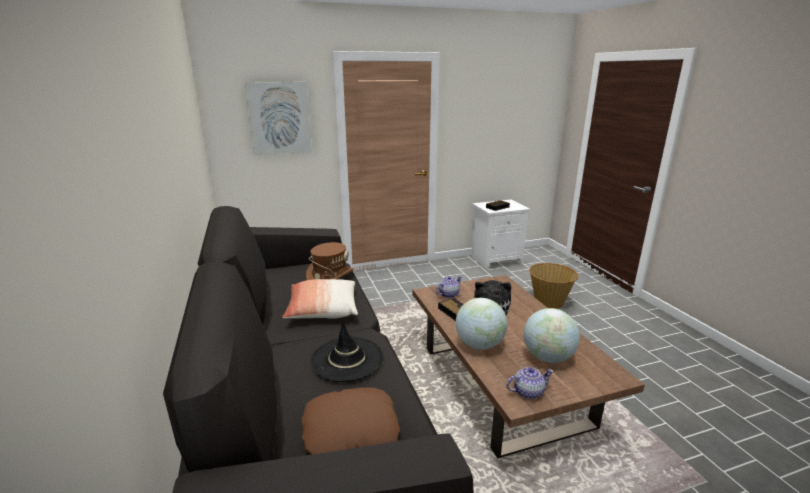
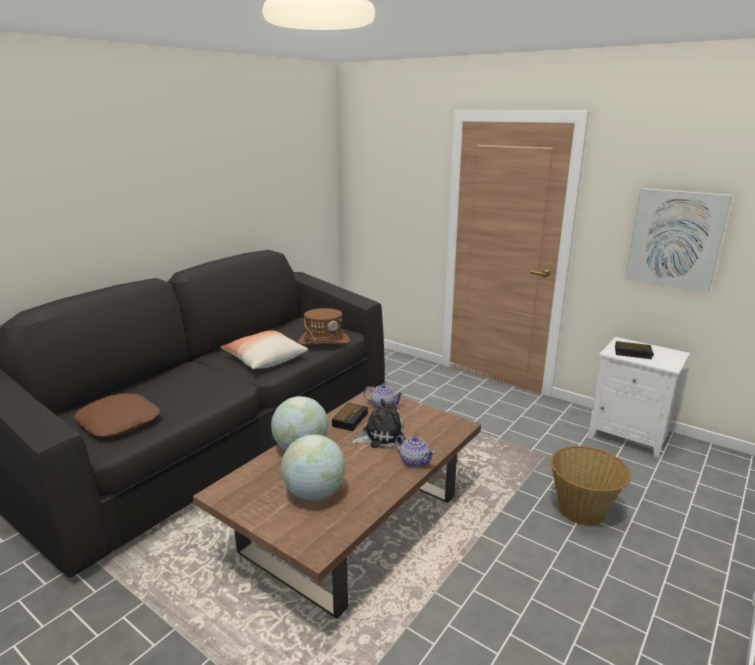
camera: 55 degrees right, 0 degrees up
(279, 118) = (398, 180): picture -> picture (675, 239)
(347, 359) = (200, 391): black hat -> none
(527, 392) = (241, 494): teapot -> teapot (414, 461)

